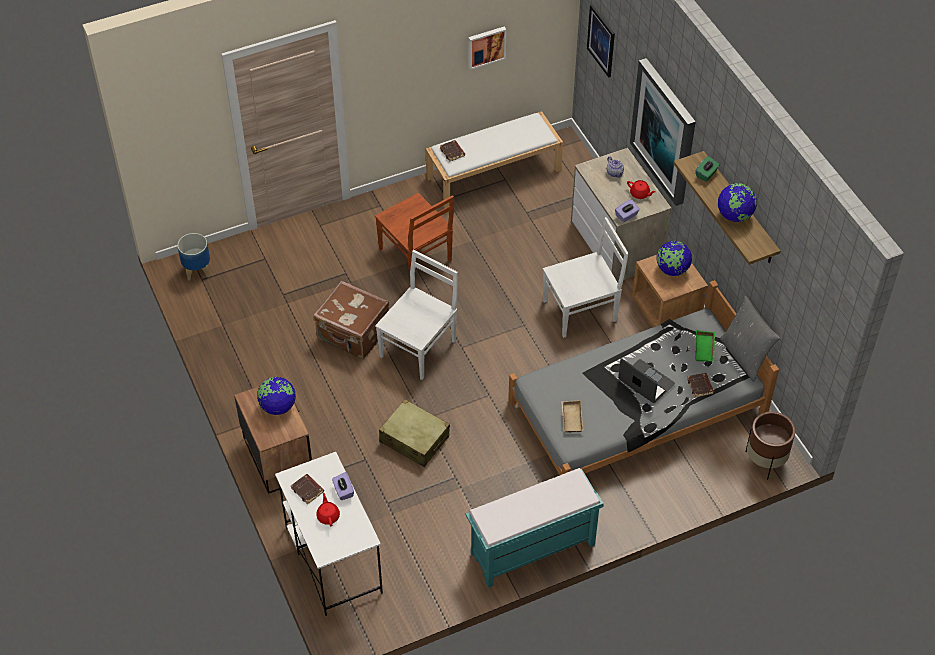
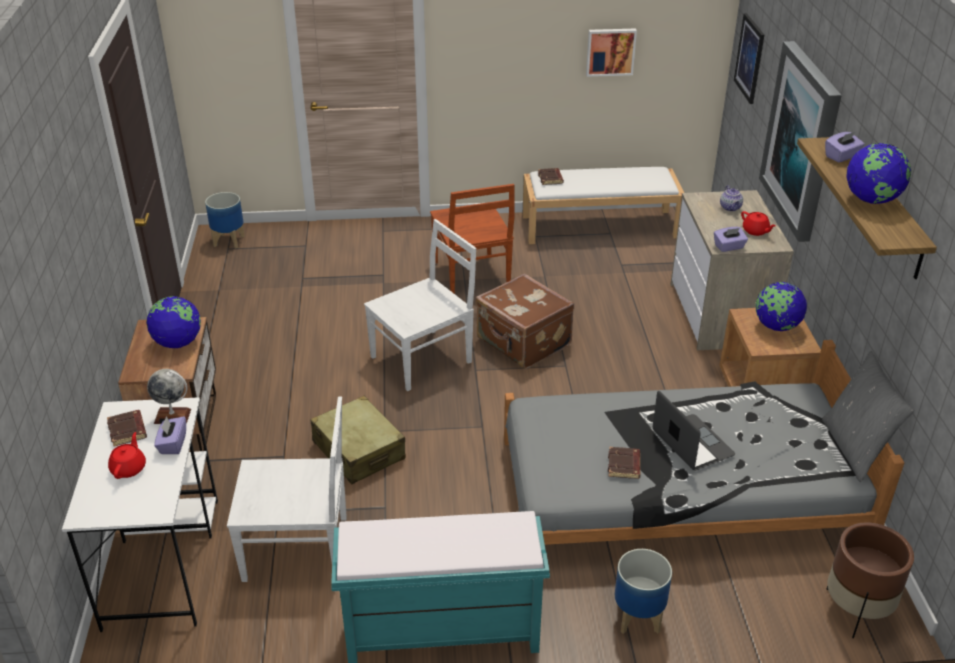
camera: 20 degrees right, 15 degrees down
(329, 471) = (172, 416): none -> globe
(353, 334) = (354, 329): brown suitcase -> brown suitcase (522, 343)
(570, 418) = (563, 459): beige tray -> none
(581, 310) = (647, 368): white chair -> white chair (299, 549)
(643, 505) = (638, 618): none -> planter
(700, 386) = (773, 467): brown book -> brown book (624, 466)
(705, 349) = (796, 425): green tray -> none
(706, 174) = (842, 156): green tissue box -> purple tissue box

